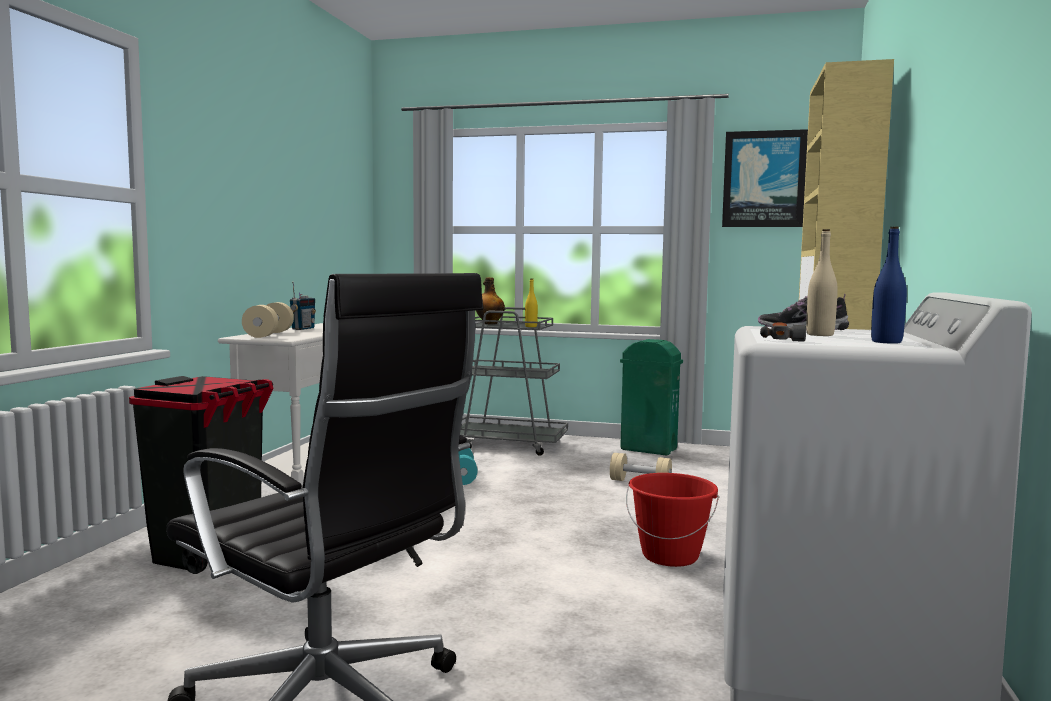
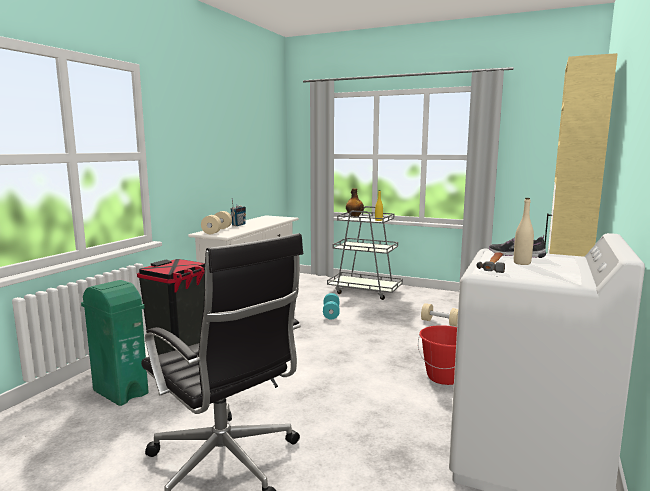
camera: 10 degrees right, 5 degrees up
(648, 449) = (452, 298): green trash can -> green trash can (120, 392)
(764, 179) = (536, 124): picture -> none
(886, 342) = (558, 274): blue bottle -> none

